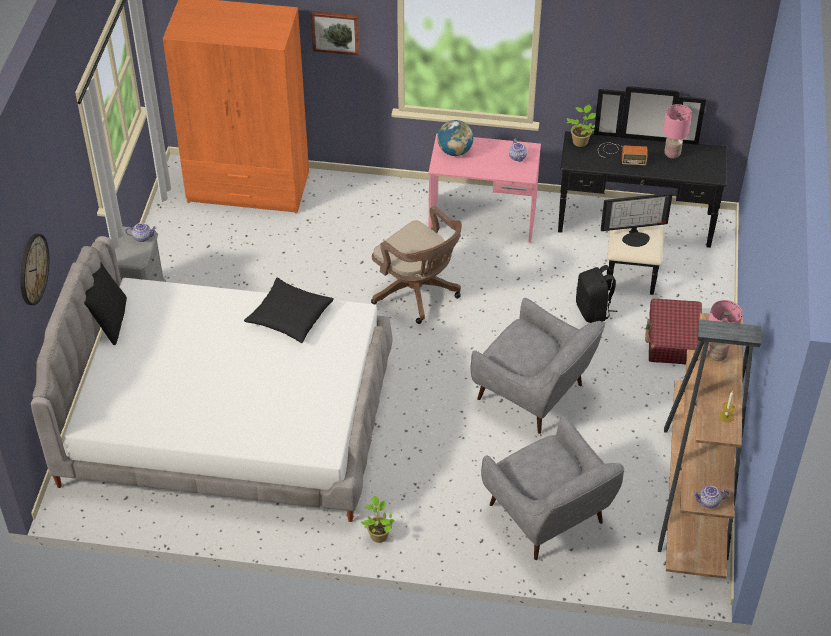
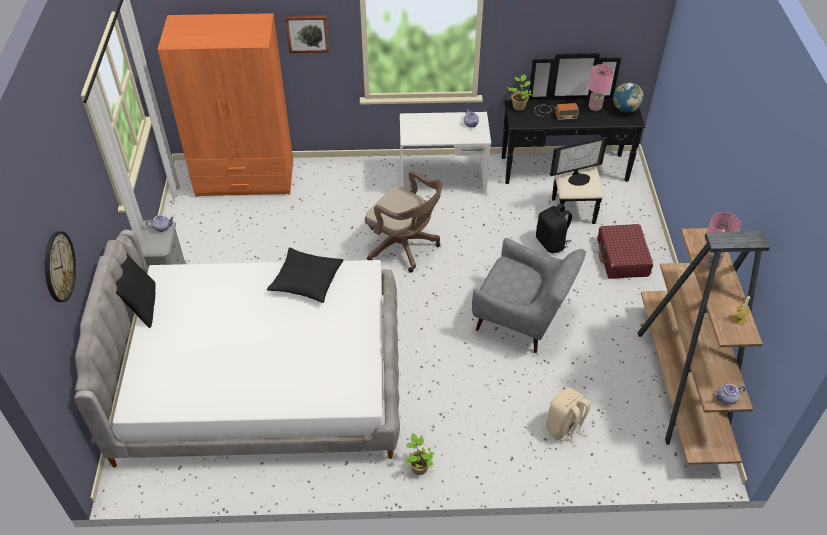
camera: 10 degrees left, 0 degrees up
(455, 151) = (418, 125): globe -> globe (625, 109)
(482, 220) = (443, 181): pink desk -> white desk
(549, 518) = (564, 428): grey armchair -> beige backpack

